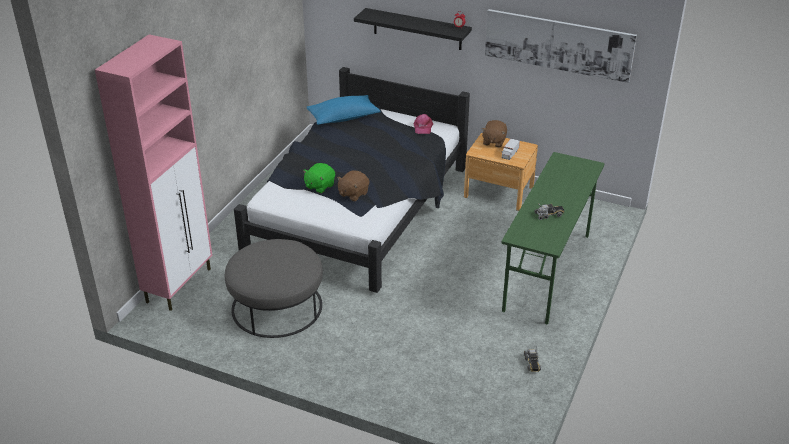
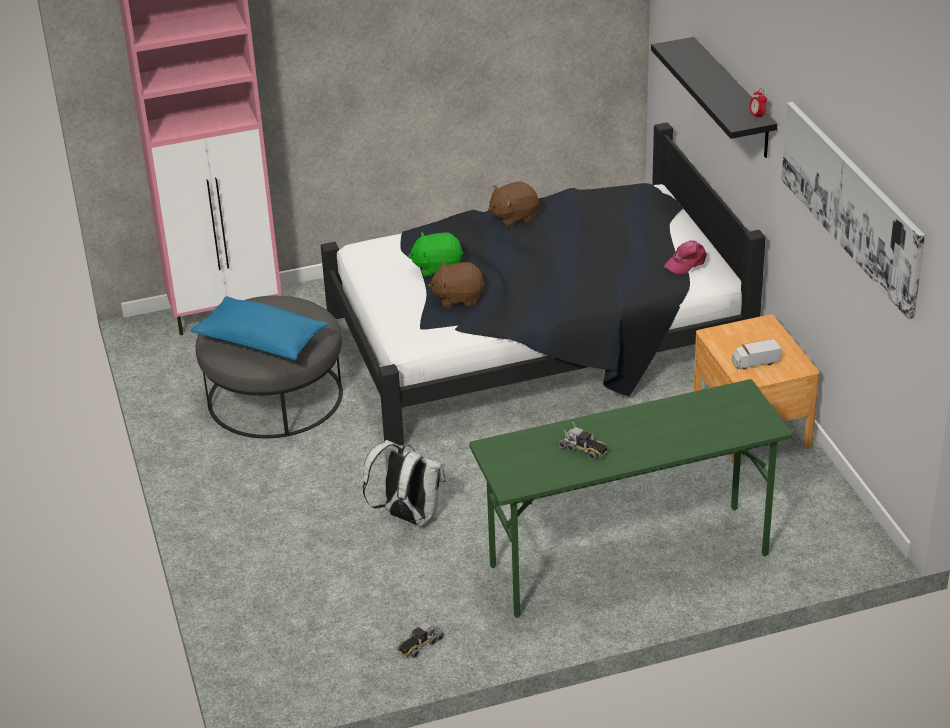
camera: 50 degrees right, 0 degrees up
(343, 118) = (612, 199): blue pillow -> blue pillow (261, 342)
(433, 316) = (407, 516): none -> white backpack
(493, 142) = (764, 335): brown plush toy -> brown plush toy (514, 217)

